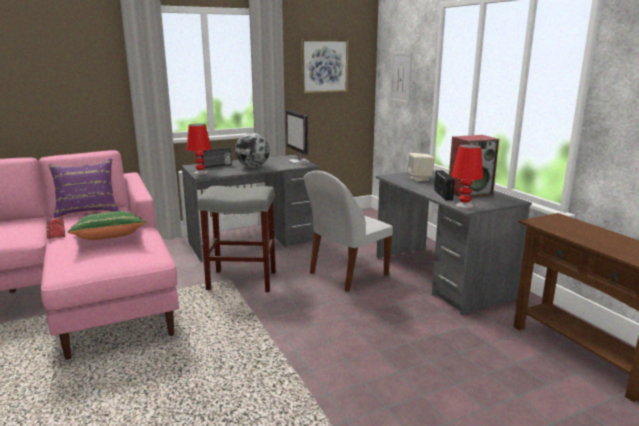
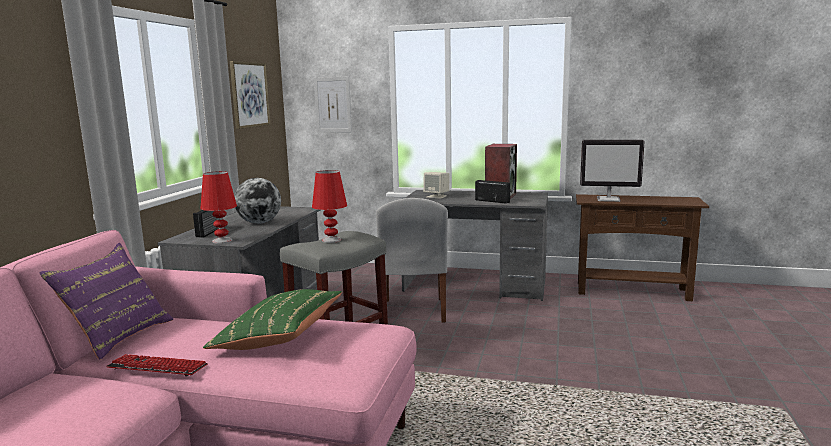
camera: 50 degrees left, 5 degrees down
(299, 162) = (287, 209): monitor -> monitor (609, 199)
(464, 205) = (527, 203): red table lamp -> red table lamp (331, 240)

